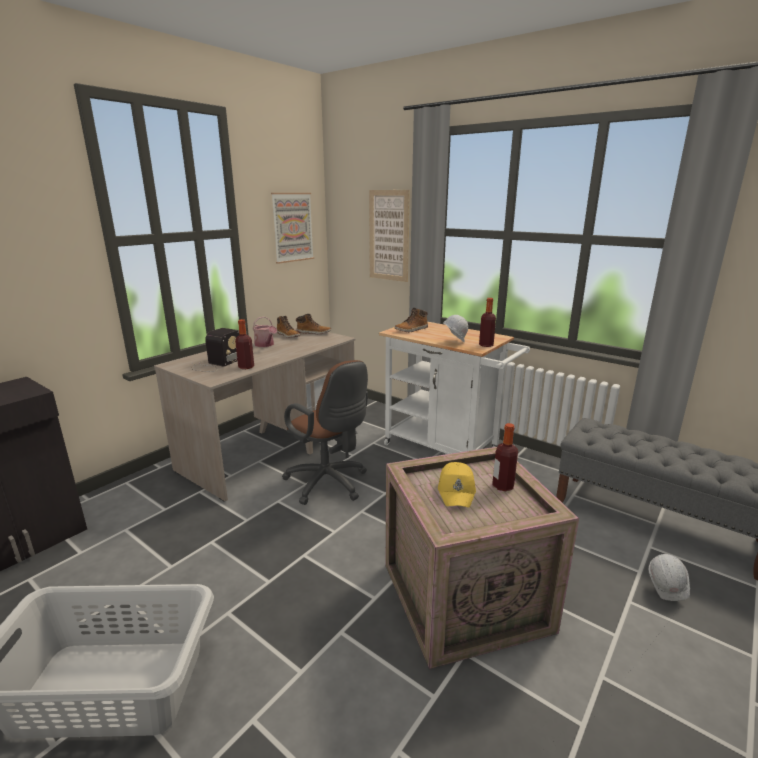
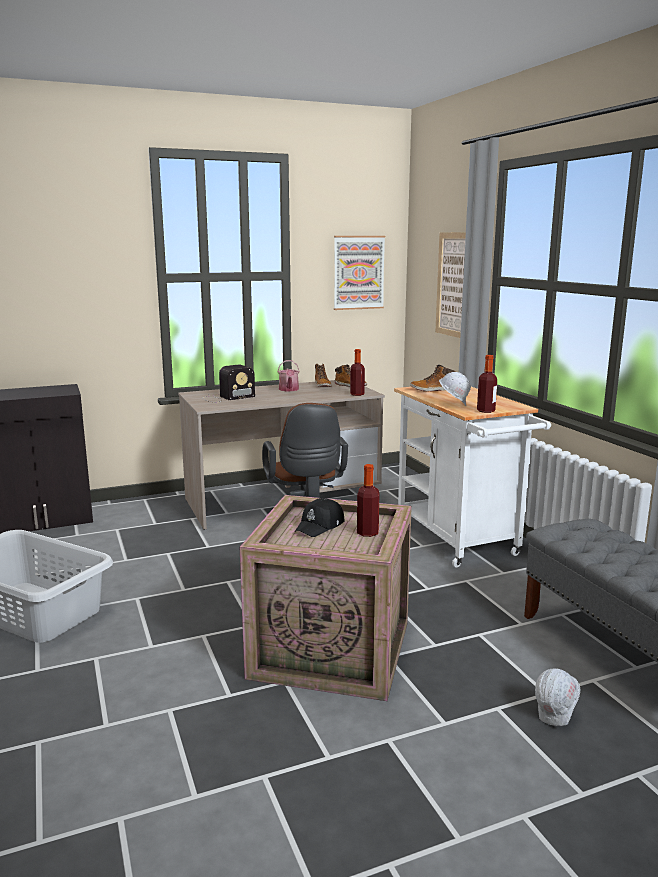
camera: 30 degrees right, 5 degrees down
(246, 367) = (245, 403): bottle -> bottle (357, 394)
(457, 491) = (320, 526): yellow cap -> black cap

